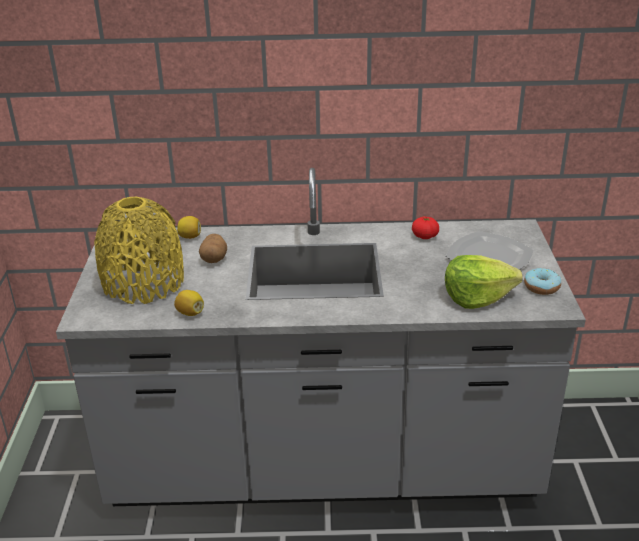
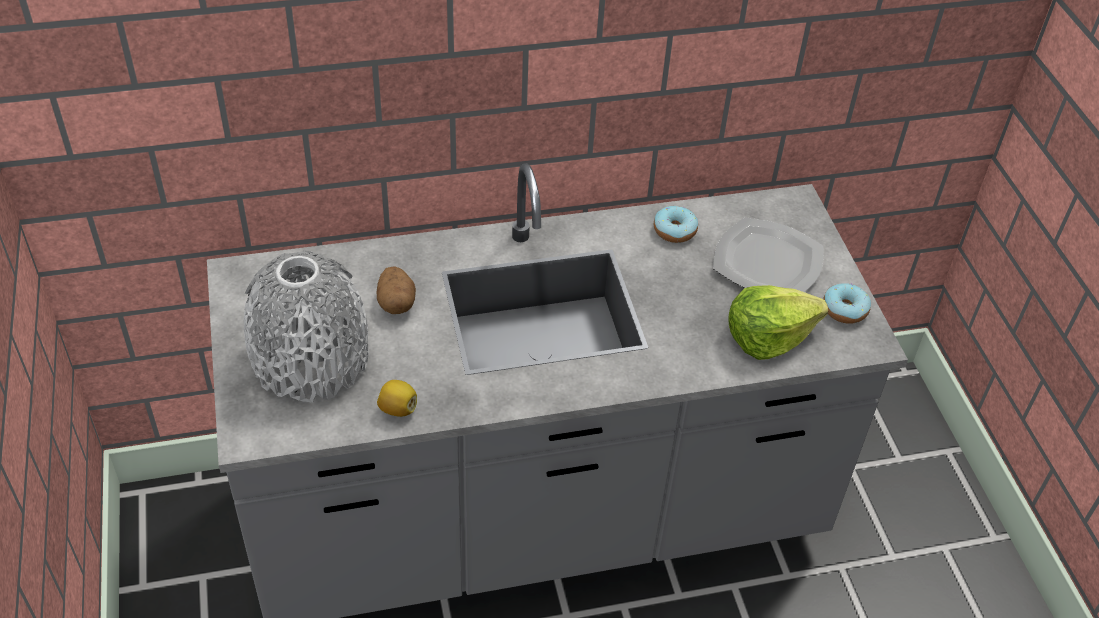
camera: 15 degrees left, 15 degrees up
(143, 283) = (311, 360): yellow vase -> grey vase
(190, 237) = (347, 263): lemon -> none
(425, 236) = (674, 231): tomato -> donut

